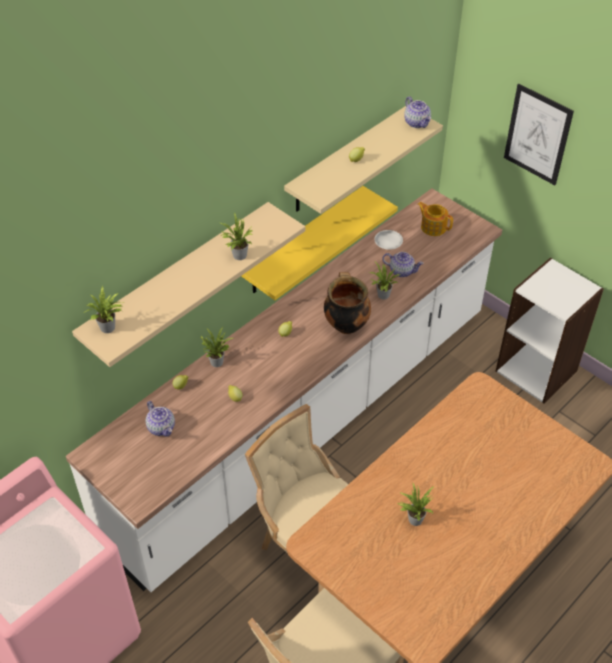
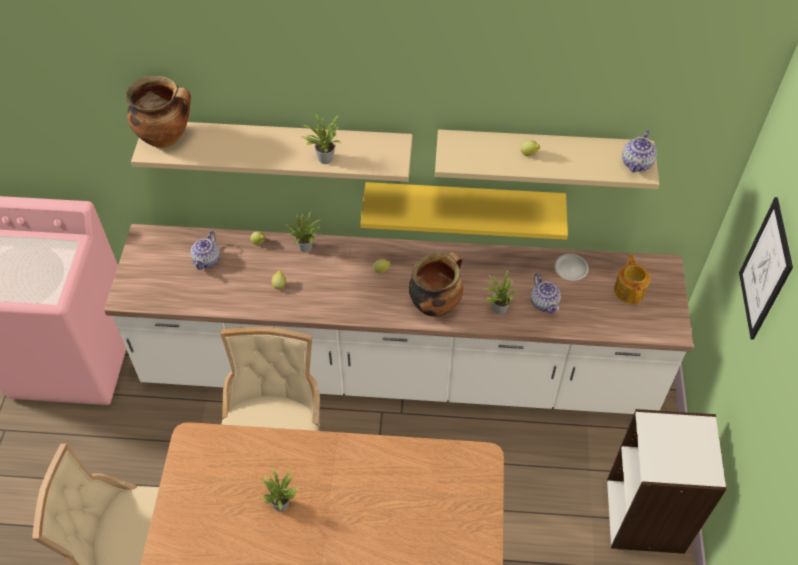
camera: 50 degrees right, 5 degrees up
(109, 328) = (166, 137): potted plant -> cooking pot

